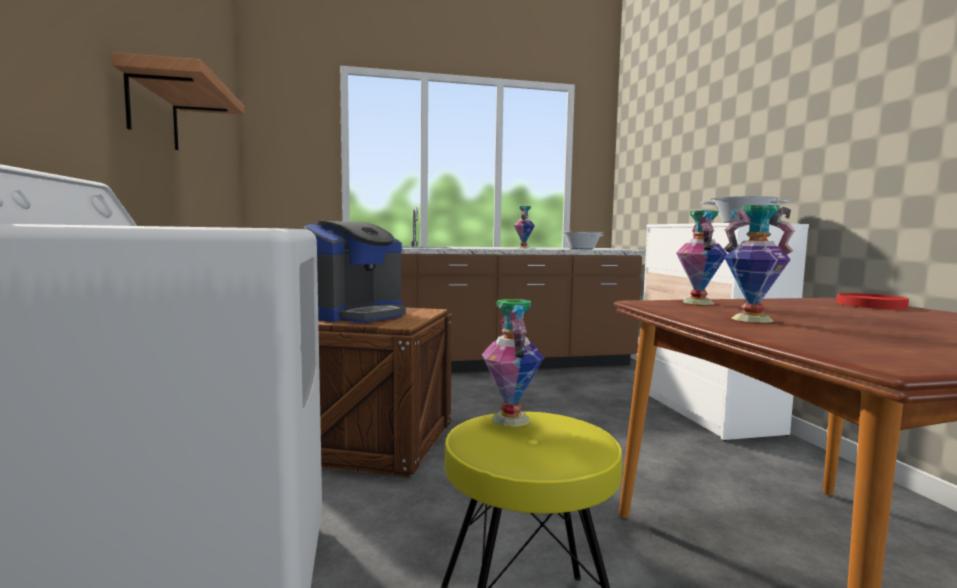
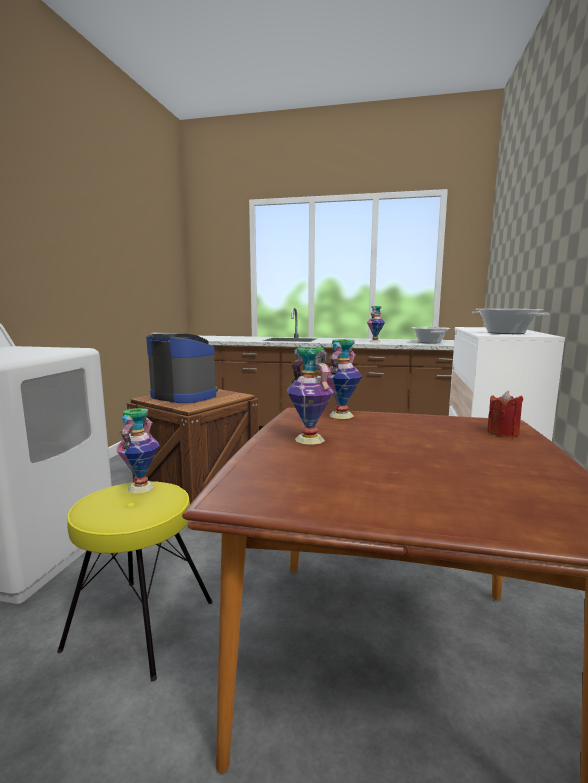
camera: 25 degrees right, 5 degrees up
(153, 110) = (73, 263): shelf -> none
(357, 315) = (184, 396): coffee machine -> coffee machine turned 120 degrees counterclockwise
(871, 305) = (502, 433): red plate -> red candle

